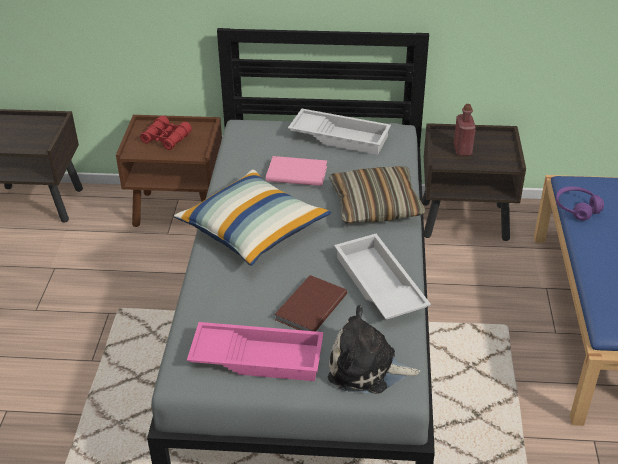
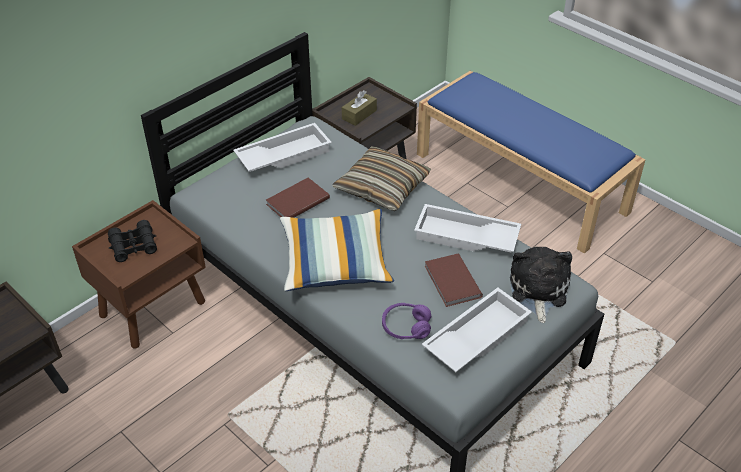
camera: 50 degrees left, 5 degrees up
(166, 138) = (133, 246): red binoculars -> black binoculars
(258, 356) = (476, 335): pink tray -> white tray
(296, 172) = (296, 201): pink book -> brown book
(367, 368) = (538, 290): plush toy -> plush toy turned 135 degrees clockwise
(462, 150) = (359, 114): red bottle -> brown tissue box
(576, 208) = (474, 112): purple headphones -> purple headphones (406, 327)

